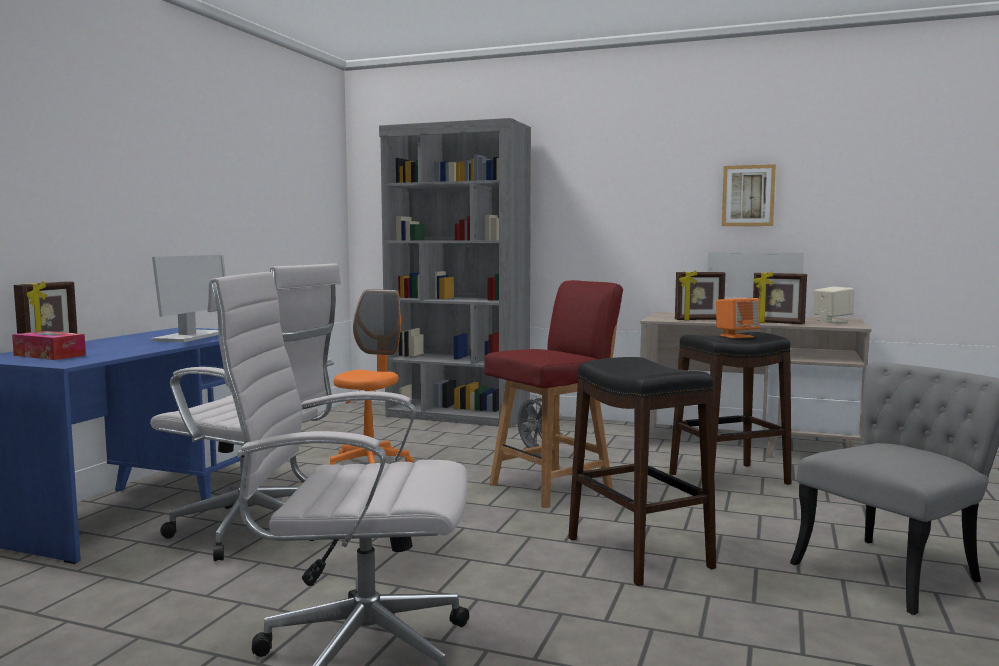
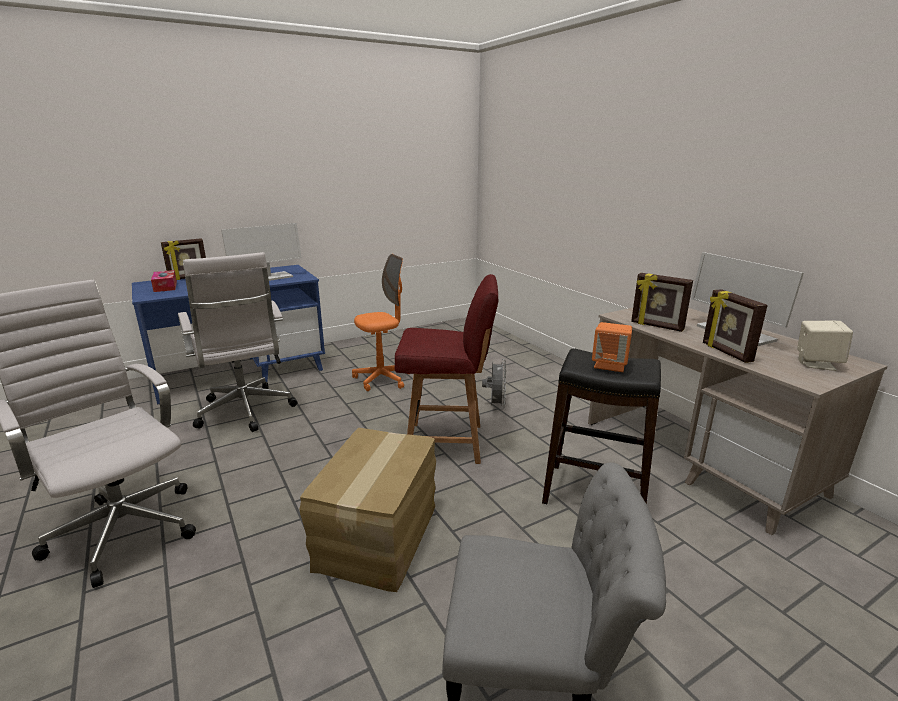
camera: 40 degrees right, 15 degrees up
(457, 416) = (511, 349): grey bookcase -> none
(639, 553) = (379, 536): black stool -> cardboard box
(748, 196) = (780, 187): picture -> none

